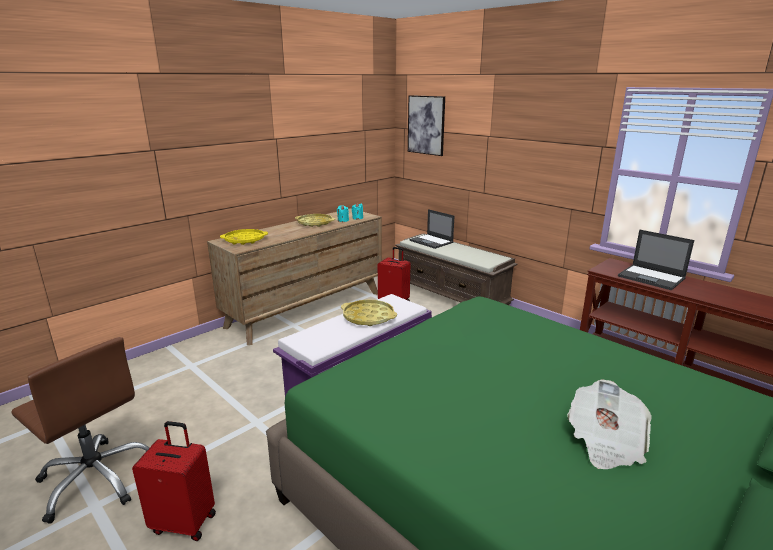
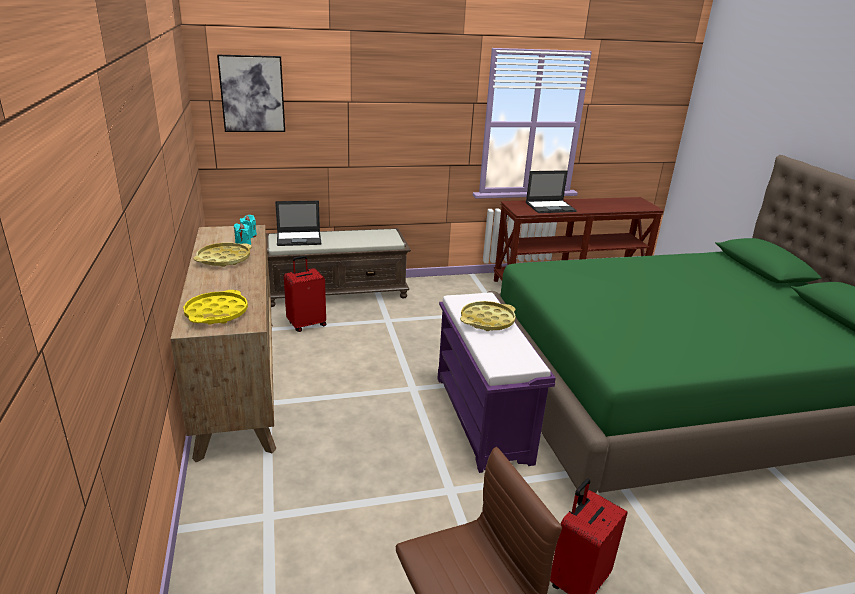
camera: 60 degrees left, 5 degrees up
(605, 442) = (737, 306): newspaper -> none

